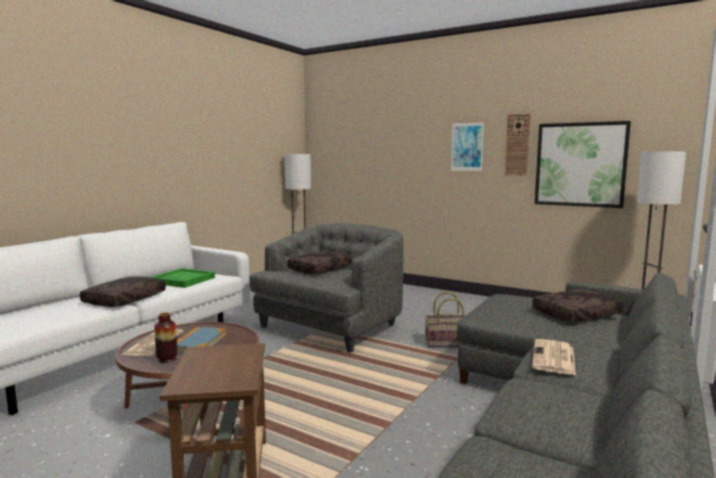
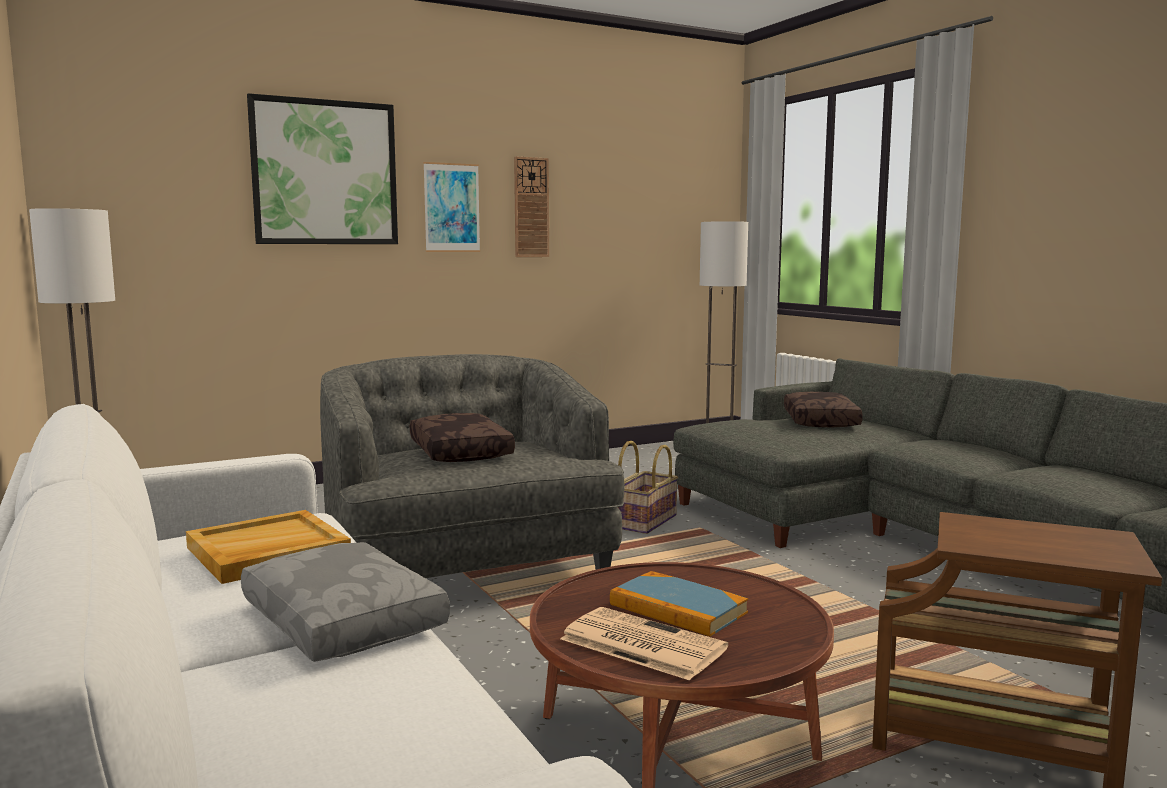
camera: 60 degrees left, 0 degrees up
(125, 300) = (346, 621): brown pillow -> grey pillow
(167, 359) = (748, 641): vase -> none
(182, 280) = (267, 552): green tray -> beige tray
(554, 358) = (952, 453): newspaper -> none
(580, 164) = (612, 239): picture -> picture (325, 173)

